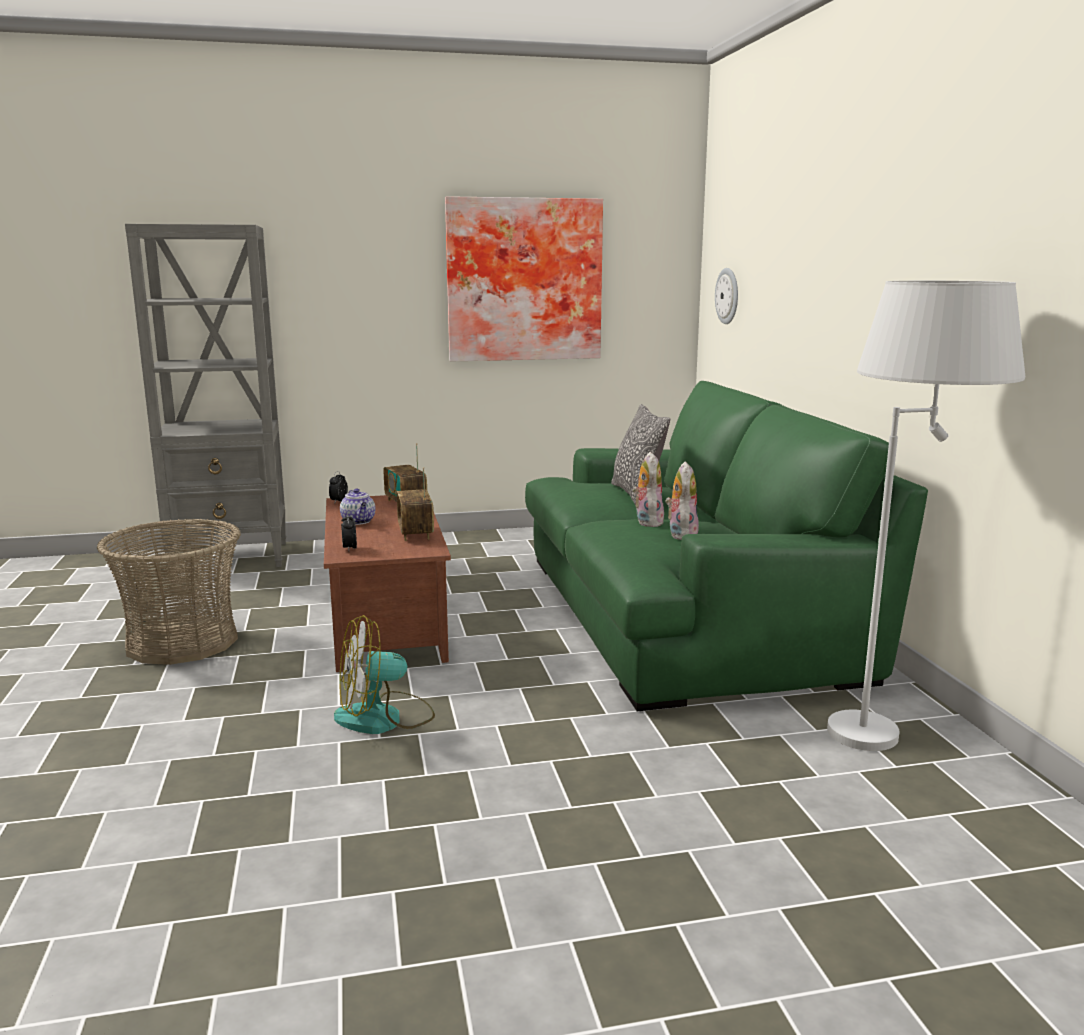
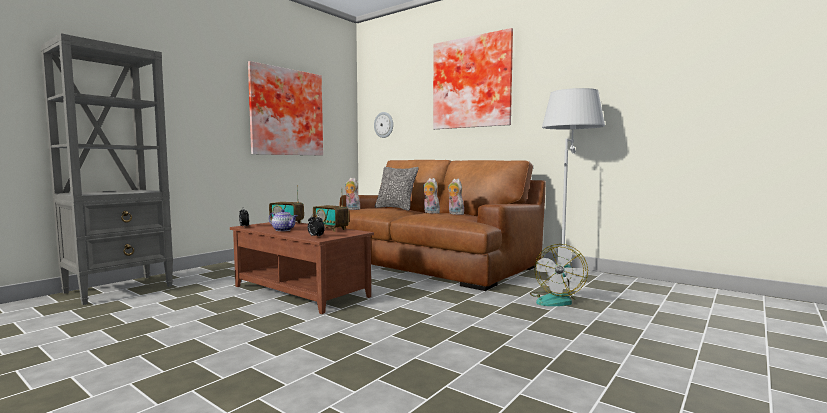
camera: 40 degrees left, 10 degrees down
(182, 642) = (182, 328): basket -> none
(384, 718) = (391, 321): fan -> fan (556, 300)
(565, 482) = (351, 209): none -> plush toy
(684, 612) = (429, 262): green sofa -> brown sofa
(848, 219) = (472, 83): none -> picture

